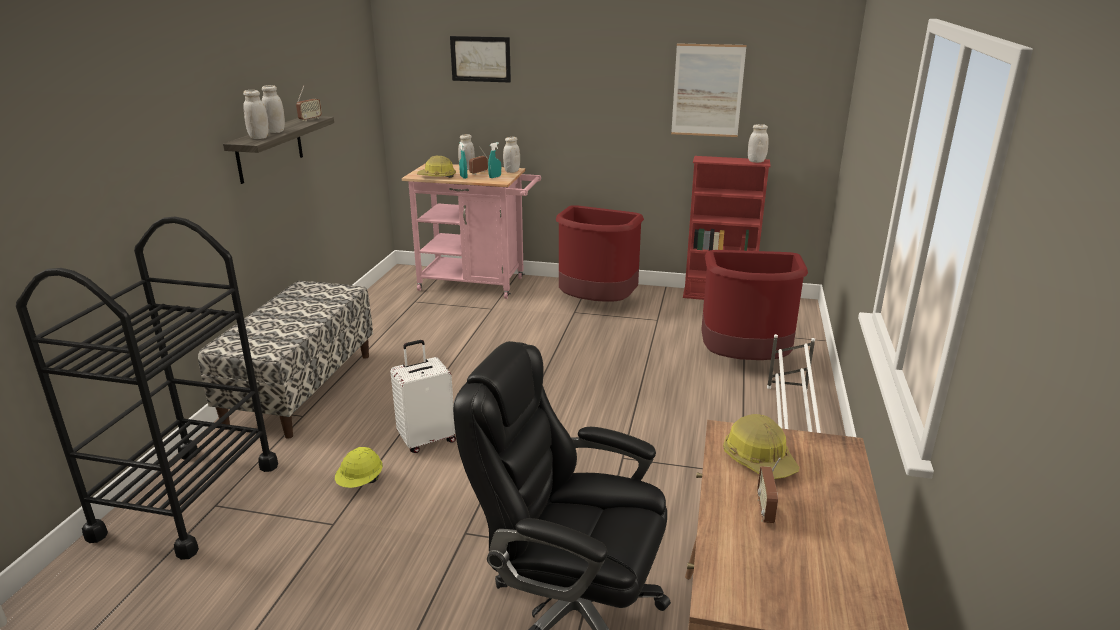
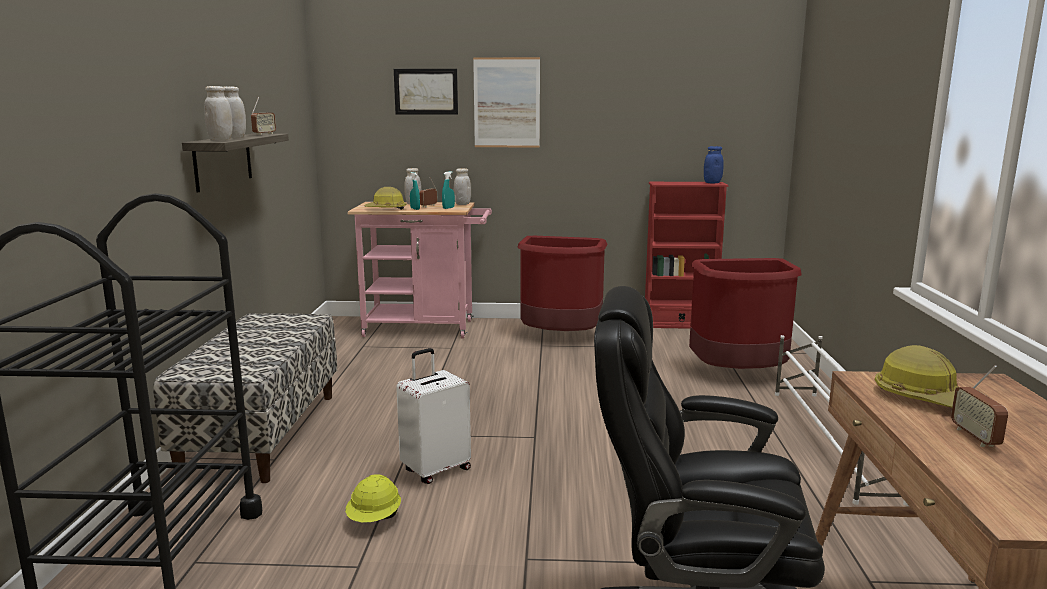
camera: 10 degrees left, 10 degrees down
(707, 90) = (659, 116): picture -> picture (506, 103)
(756, 161) = (712, 183): white jar -> blue jar

